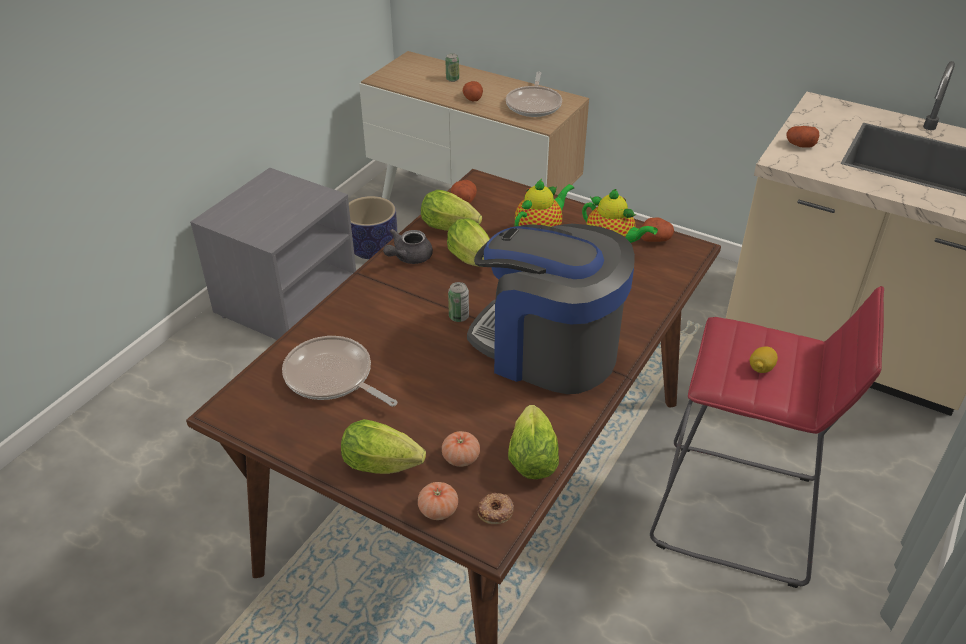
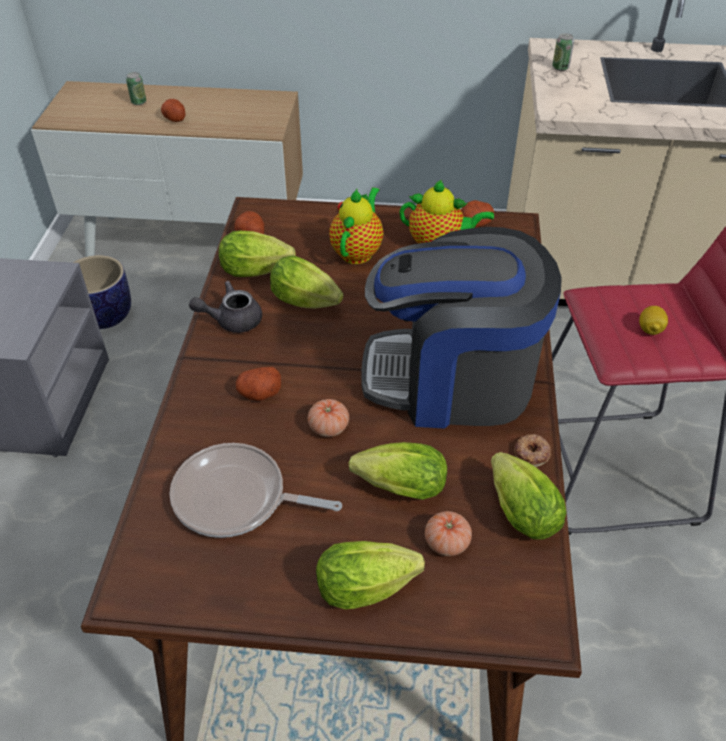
camera: 25 degrees left, 5 degrees up
(408, 257) = (232, 320): grey teapot -> grey teapot turned 60 degrees clockwise
(438, 510) = (464, 617): tomato -> tomato (328, 427)
(449, 409) = (396, 487): none -> lettuce
(458, 317) = (334, 373): can -> can (560, 68)
(496, 511) = (526, 592): donut -> donut (532, 453)
(534, 104) = (245, 111): frying pan -> none
(800, 145) = (563, 92): potato -> potato (259, 393)

